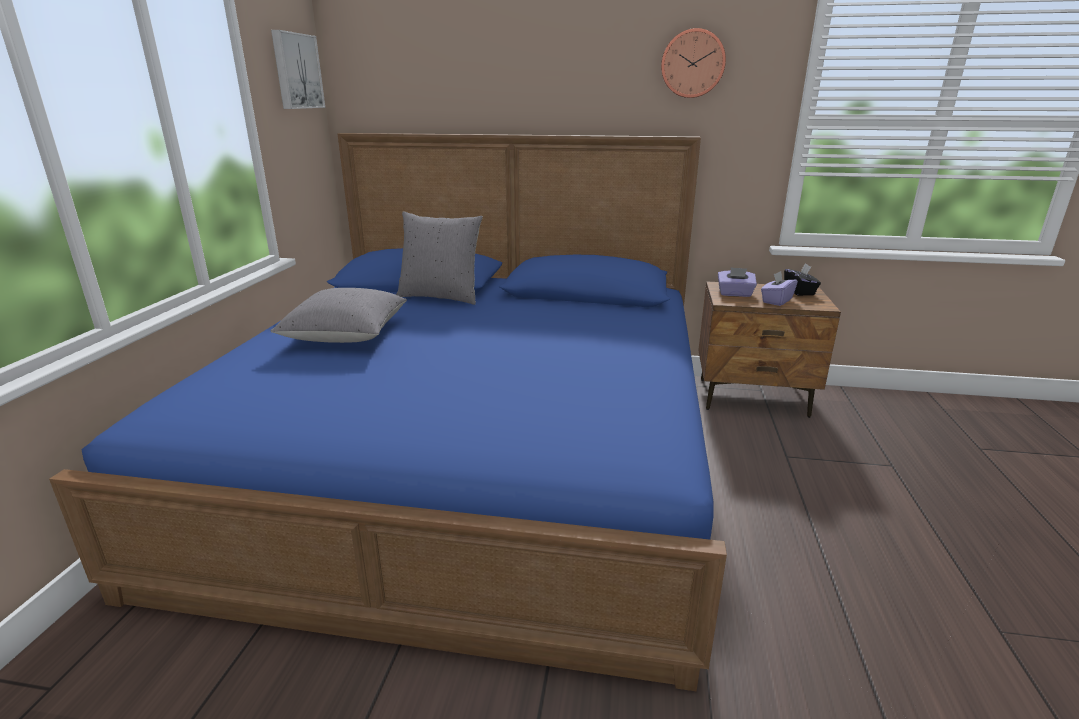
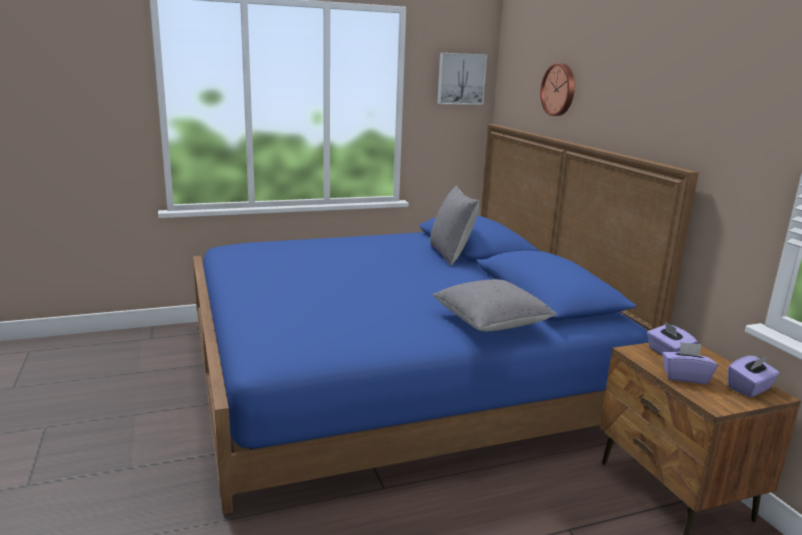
camera: 60 degrees right, 5 degrees down
(346, 335) = (352, 250): grey pillow -> grey pillow (491, 322)
(692, 64) = (705, 93): wall clock -> wall clock (559, 90)
(799, 291) = (749, 388): black tissue box -> purple tissue box

